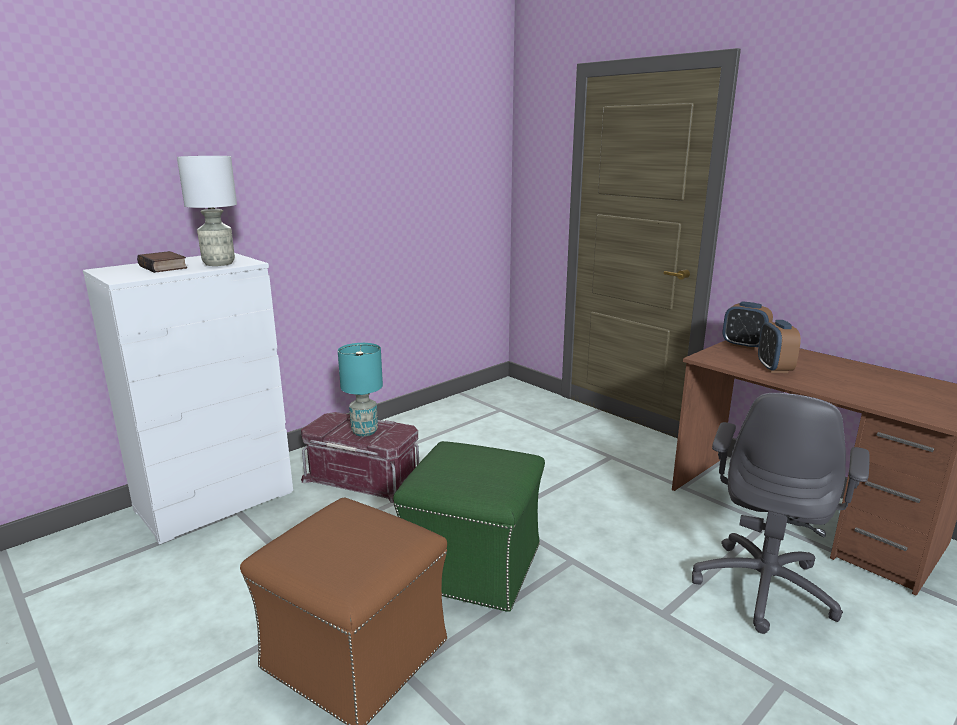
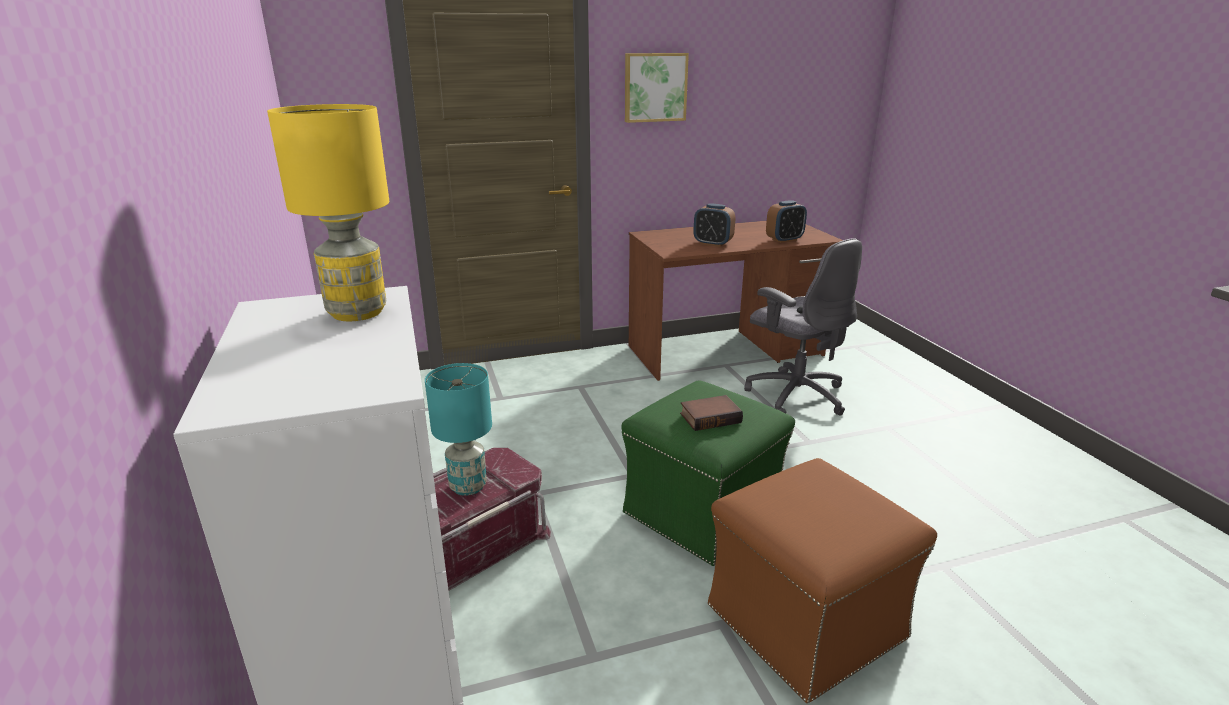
camera: 65 degrees left, 5 degrees up
(165, 267) = (311, 351): book -> book (710, 417)
(219, 264) = (358, 312): grey table lamp -> yellow table lamp
(744, 345) = (656, 237): alarm clock -> alarm clock (784, 240)
(798, 180) = (654, 87): none -> picture

